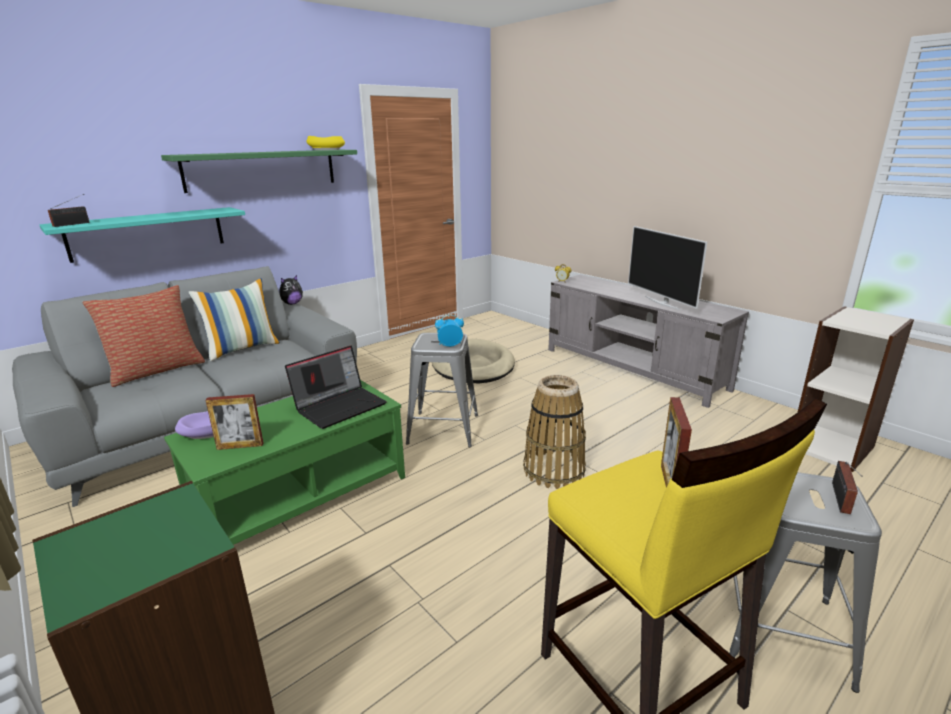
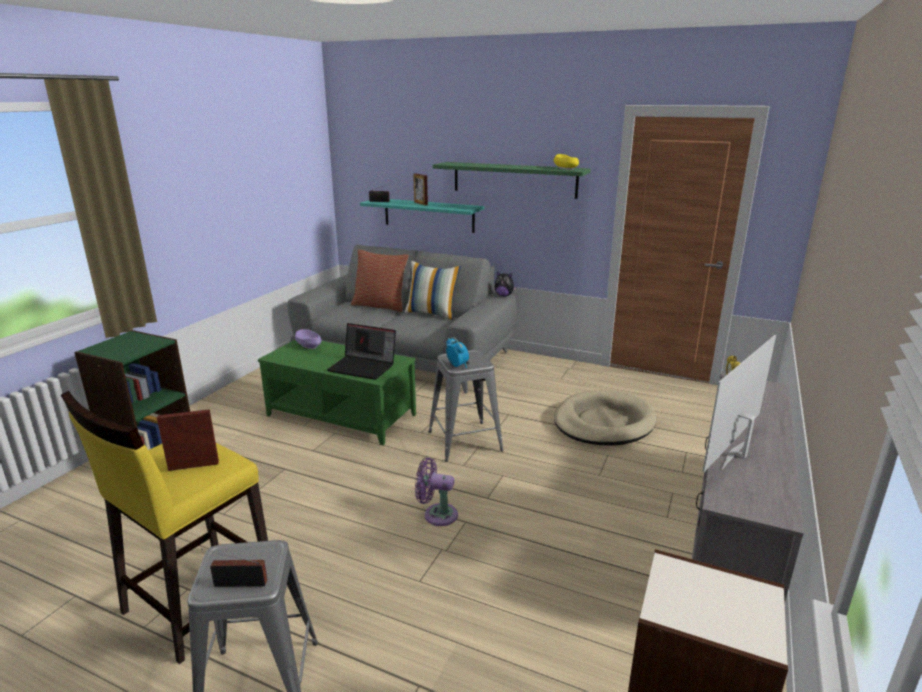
camera: 65 degrees right, 0 degrees up
(240, 446) = (297, 357): picture frame -> picture frame (420, 203)
(554, 470) = (437, 514): basket -> purple fan

